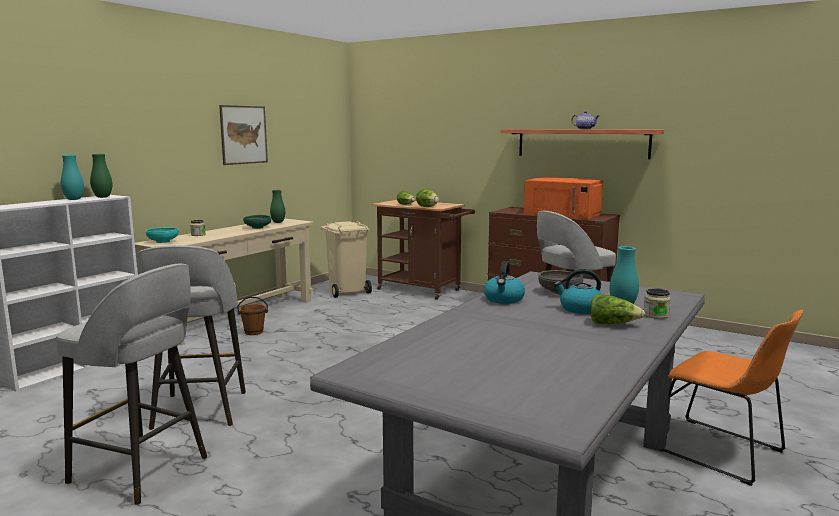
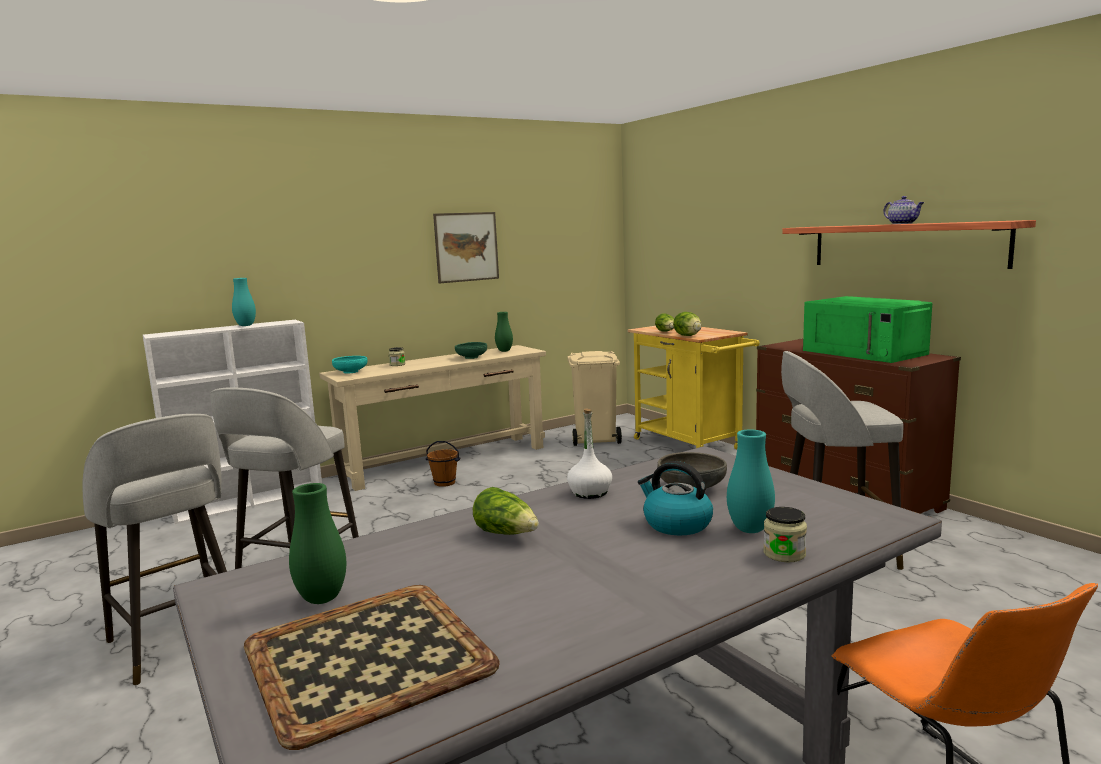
camera: 25 degrees right, 0 degrees up
(102, 197) = (277, 323): green vase -> green vase (322, 599)
(423, 290) = (691, 445): brown cart -> yellow cart
(504, 299) = (590, 492): kettle -> white bottle
(518, 386) = (366, 659): none -> tray
(563, 214) = (865, 352): orange microwave -> green microwave
(612, 324) = (685, 561): lettuce -> lettuce (507, 534)

